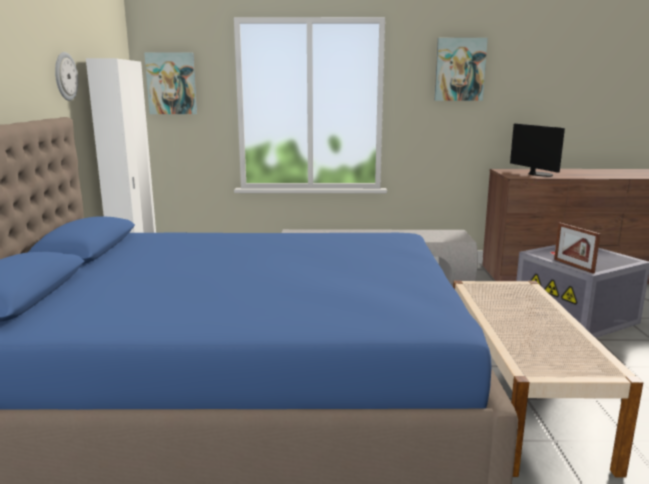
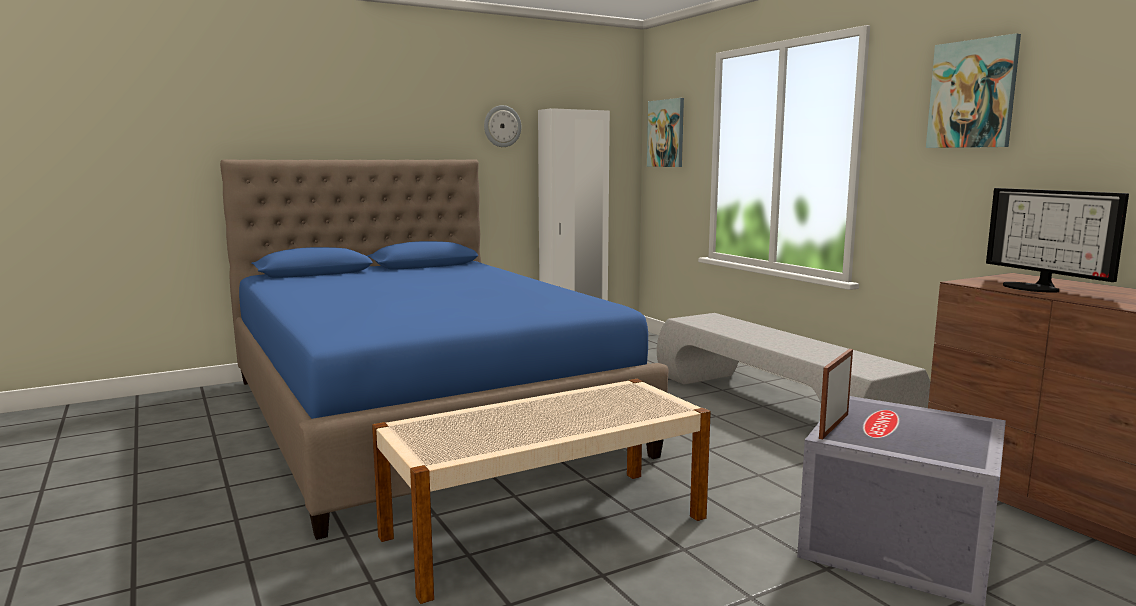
camera: 60 degrees right, 5 degrees down
(537, 174) = (1035, 287): monitor -> monitor turned 120 degrees clockwise

